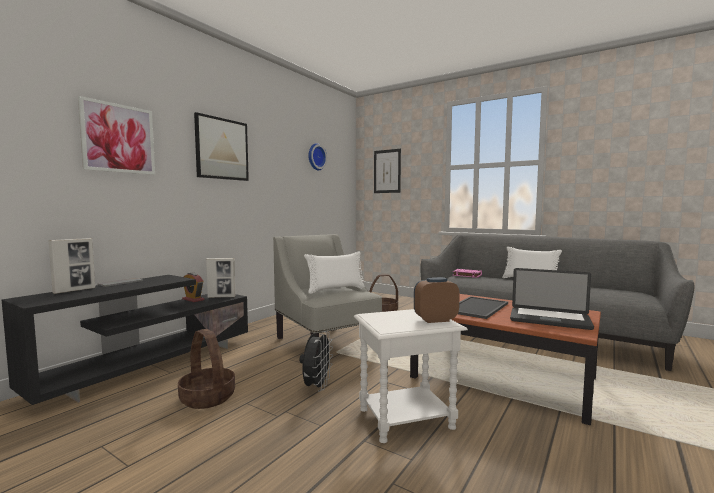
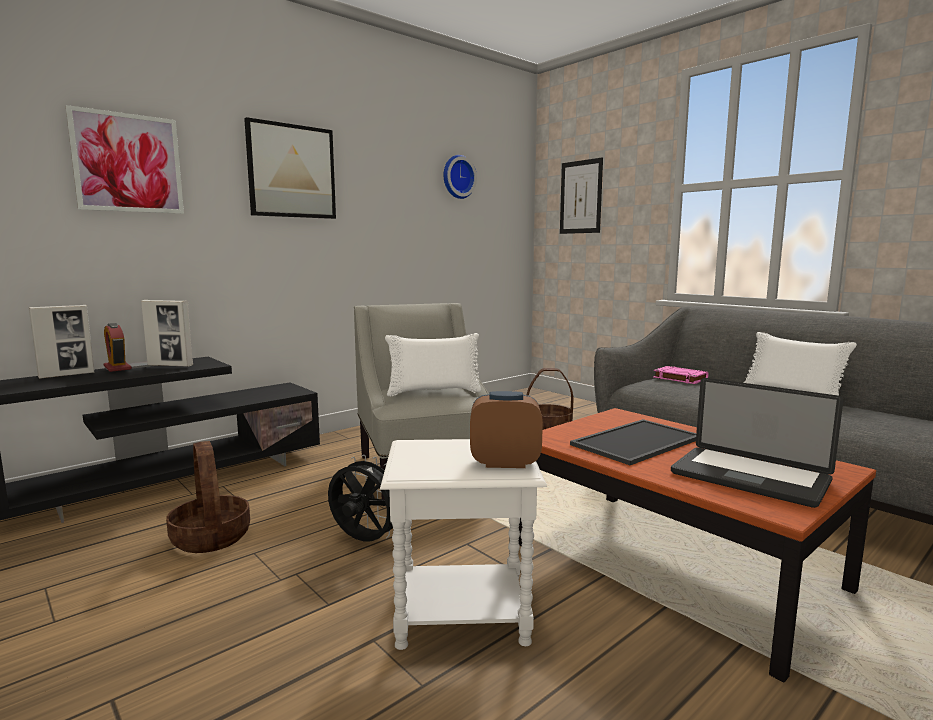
camera: 15 degrees right, 5 degrees up
(193, 299) = (242, 393): alarm clock -> alarm clock (117, 368)
(221, 297) = (282, 391): picture frame -> picture frame (170, 365)
(316, 387) = (364, 541): black fan -> black fan turned 90 degrees counterclockwise

